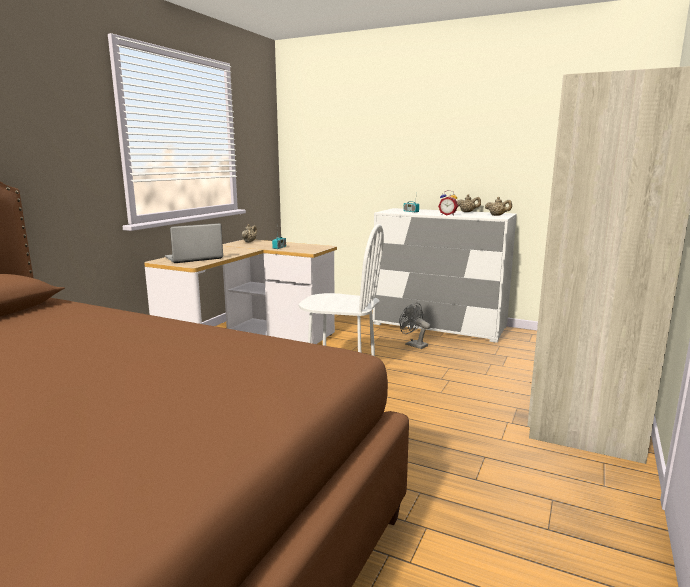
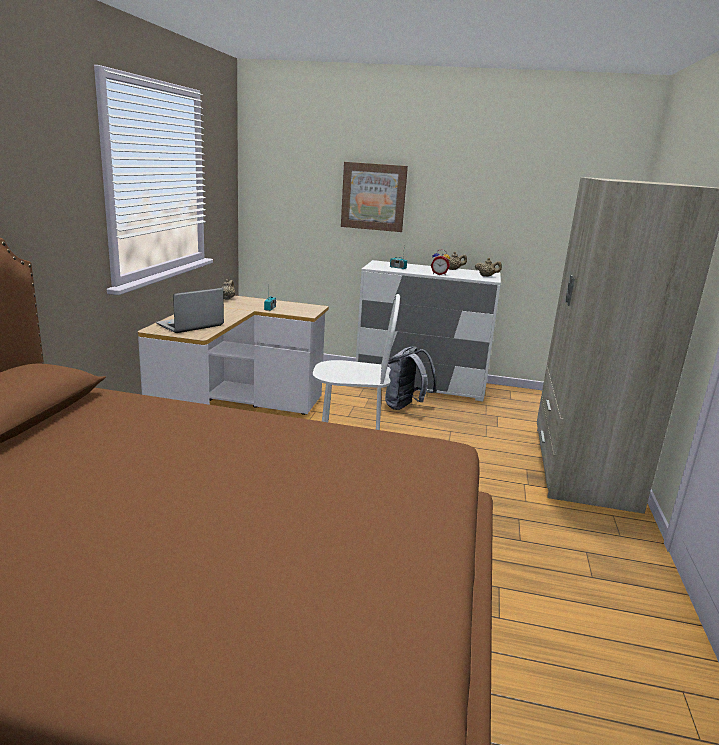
camera: 15 degrees left, 5 degrees up
(392, 149) = (373, 197): none -> picture
(413, 345) = (406, 407): grey fan -> grey backpack

